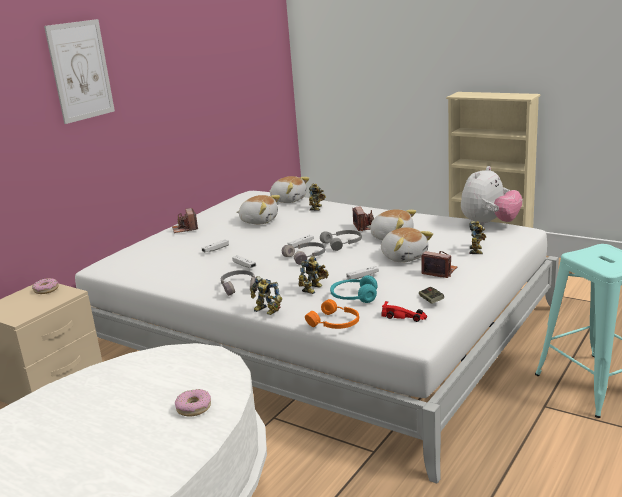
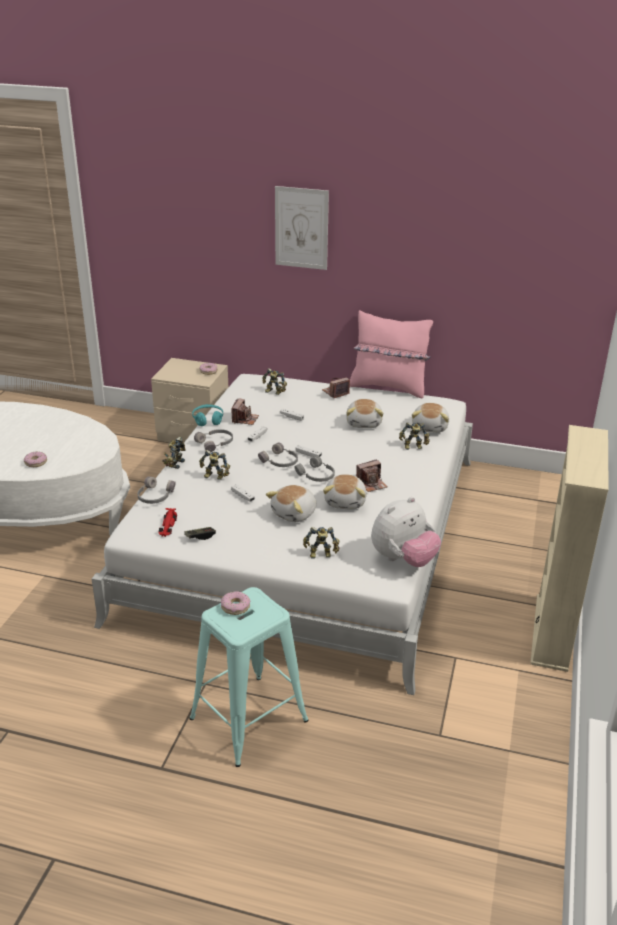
camera: 70 degrees right, 10 degrees up
(149, 255) = (273, 392): none -> toy robot
(198, 209) = (388, 387): none -> pink pillow
(335, 323) = (155, 496): orange headphones -> grey headphones
(354, 297) = (201, 498): turquoise headphones -> turquoise headphones (208, 419)
(439, 271) = (263, 536): camera -> camera (245, 419)
(489, 224) = (403, 559): plush toy -> plush toy turned 60 degrees counterclockwise
(596, 261) = (235, 607): none -> donut

